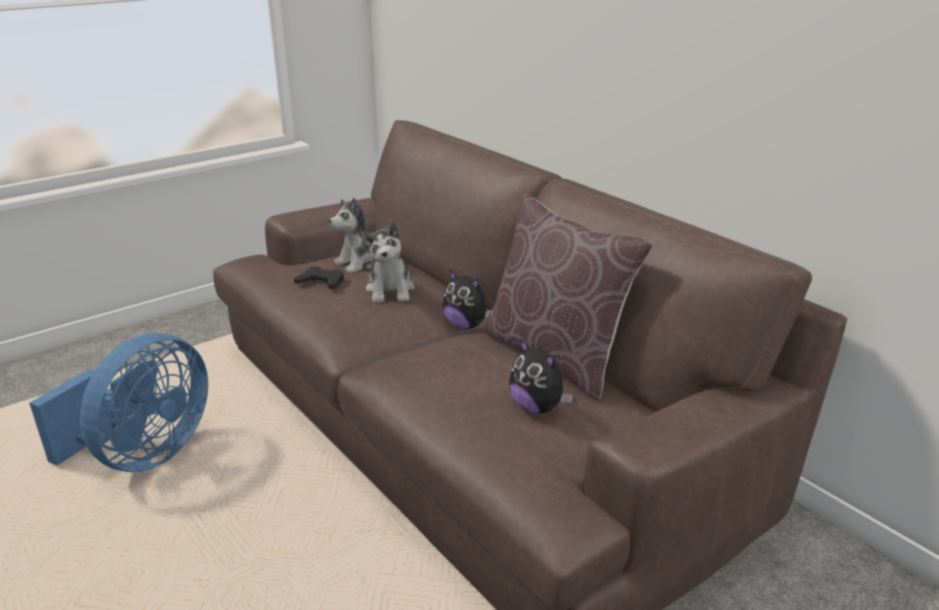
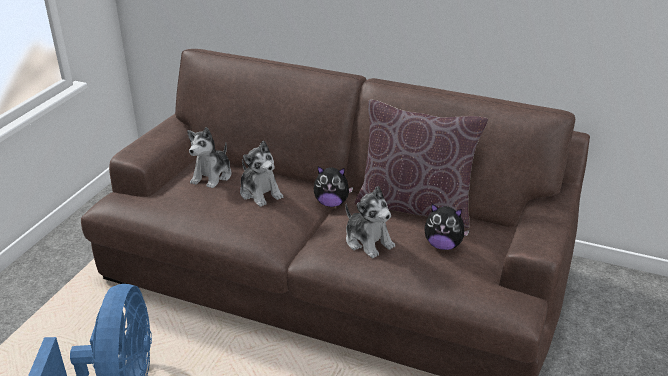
camera: 30 degrees left, 5 degrees up
(321, 282) = (204, 203): black game controller -> none
(448, 372) = (368, 241): none -> plush toy

